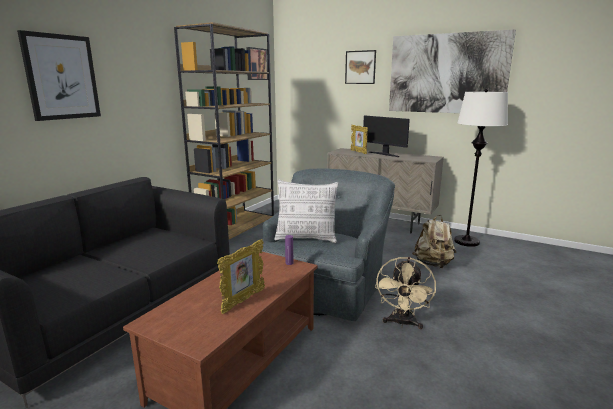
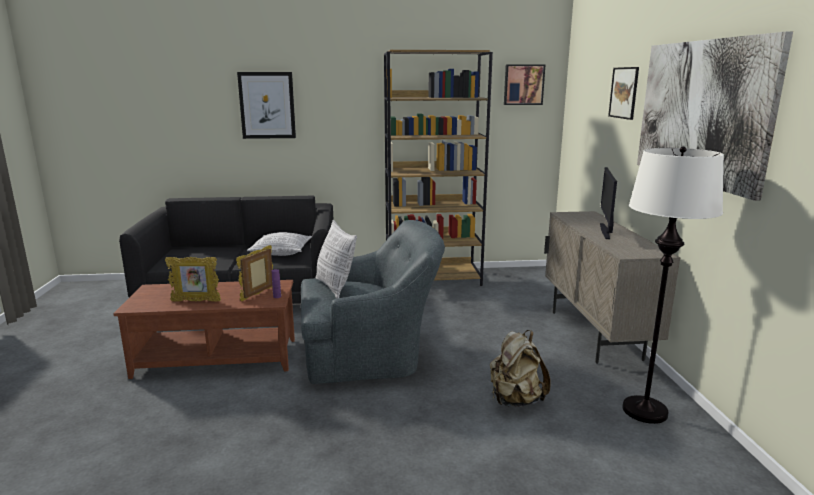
camera: 55 degrees right, 0 degrees up
(155, 242) = (281, 252): none -> pillow
(358, 152) = (587, 221): picture frame -> picture frame (258, 294)
(402, 323) = (341, 412): beige fan -> none

